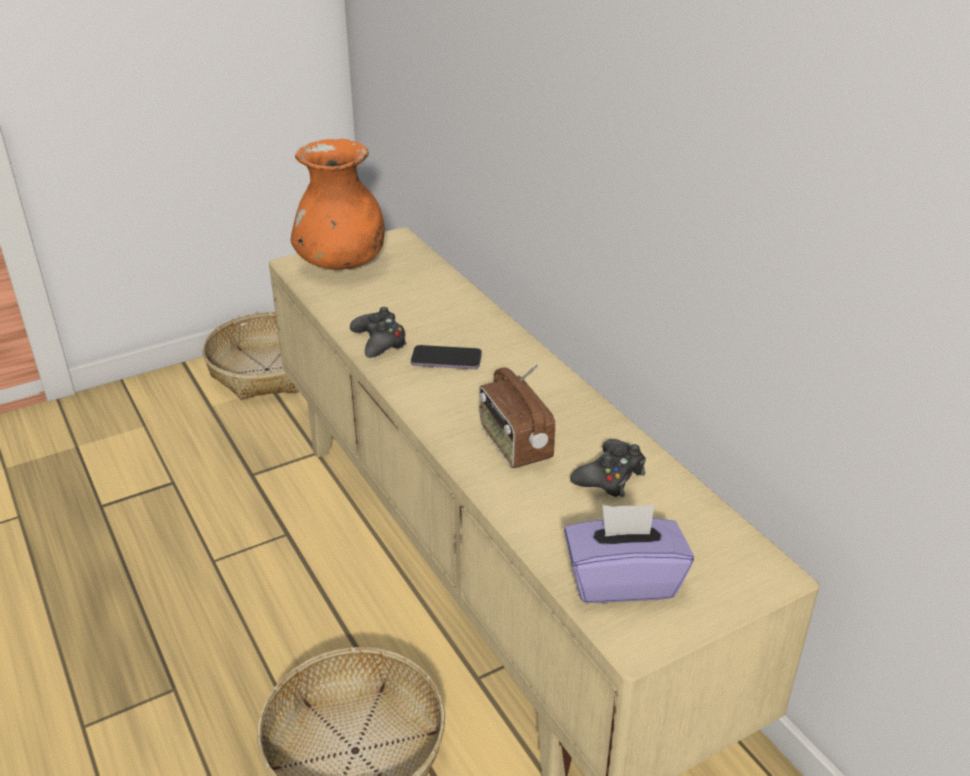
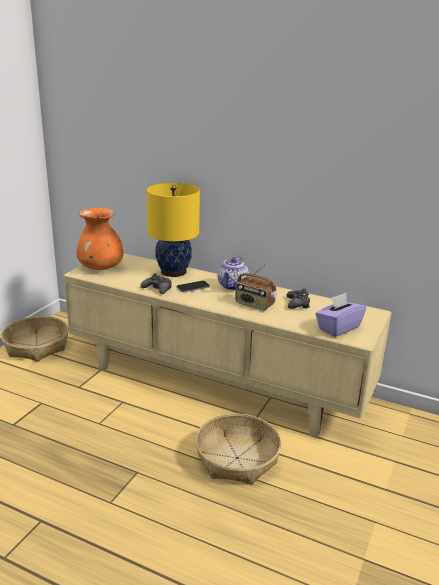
camera: 35 degrees left, 10 degrees down
(456, 309) = (173, 272): none -> yellow table lamp
(527, 382) = (233, 286): none -> teapot

